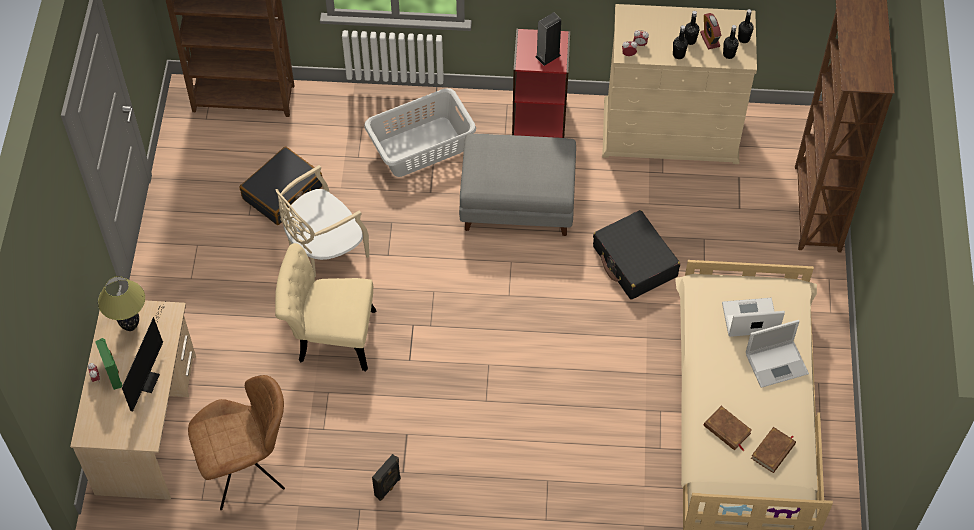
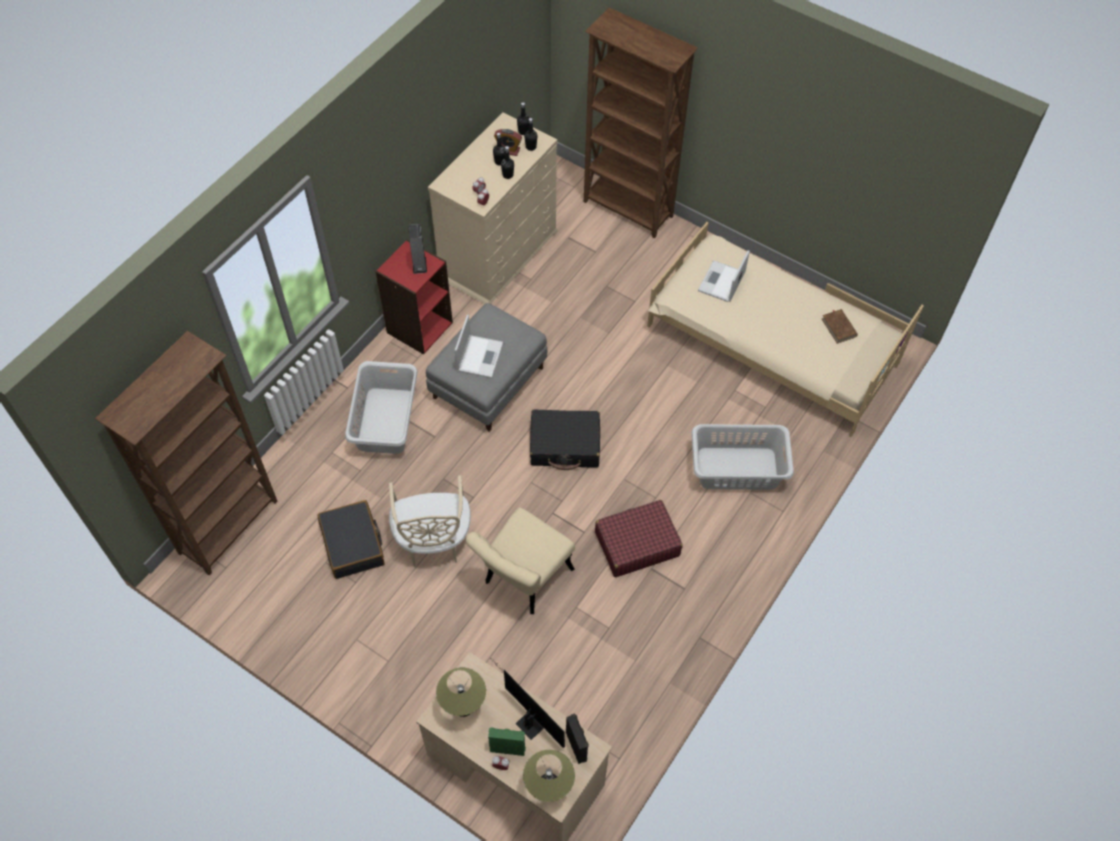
camera: 60 degrees left, 0 degrees up
(92, 423) = (548, 791): none -> table lamp
(247, 470) = (612, 707): brown chair -> none
(388, 487) = (692, 606): black speaker -> black speaker (577, 746)
(425, 409) = (636, 544): none -> red suitcase
(567, 457) = (738, 469): none -> grey laundry basket
(634, 262) = (597, 338): black suitcase -> black suitcase (565, 445)
(727, 430) = (805, 344): brown book -> none
(777, 363) = (769, 286): laptop -> laptop (480, 356)

